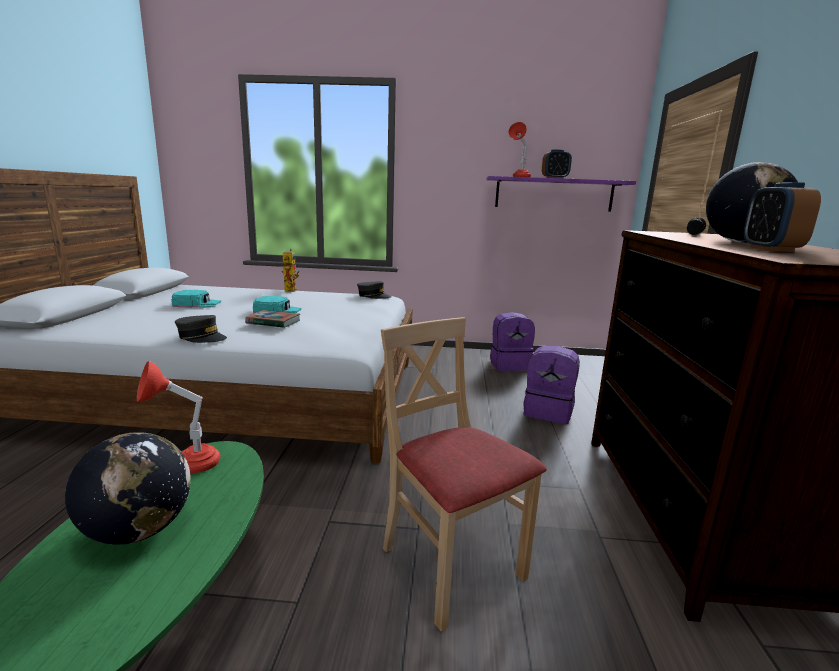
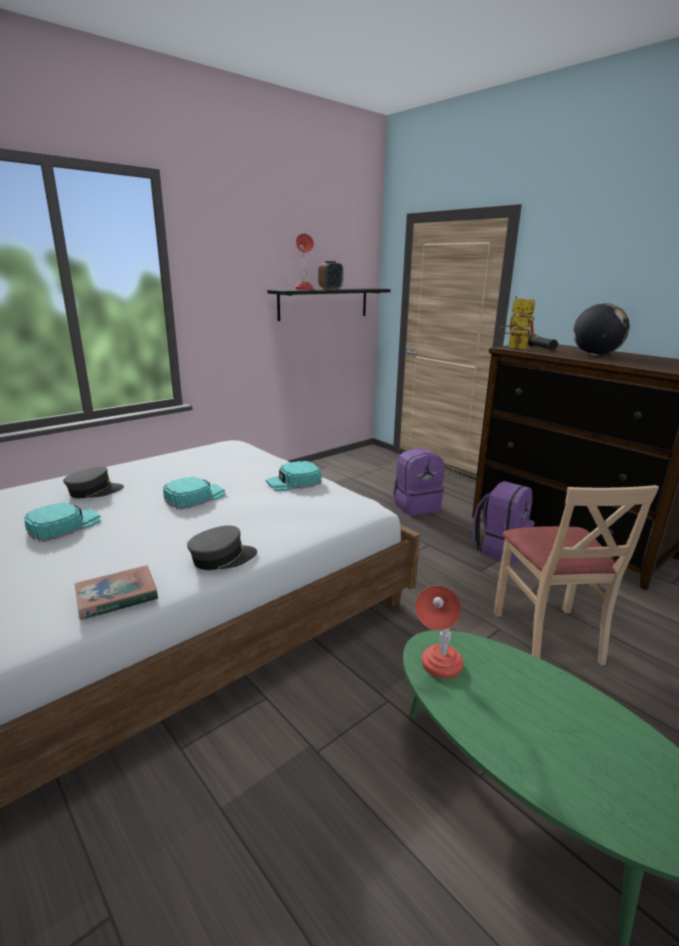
camera: 45 degrees left, 5 degrees up
(139, 530) = (537, 726): globe -> none
(273, 322) = (241, 510): book -> book (117, 597)
(290, 289) = (111, 466): toy robot -> toy robot (513, 347)
(350, 321) = (293, 482): none -> turquoise cap
(373, 296) = (223, 446): grey cap -> grey cap (94, 491)
(450, 564) = (548, 636): beige chair -> beige chair turned 105 degrees counterclockwise
(509, 365) = (326, 477): purple backpack -> purple backpack (500, 548)
(554, 194) = (324, 303): purple shelf -> black shelf
(770, 249) = (640, 362): alarm clock -> none

